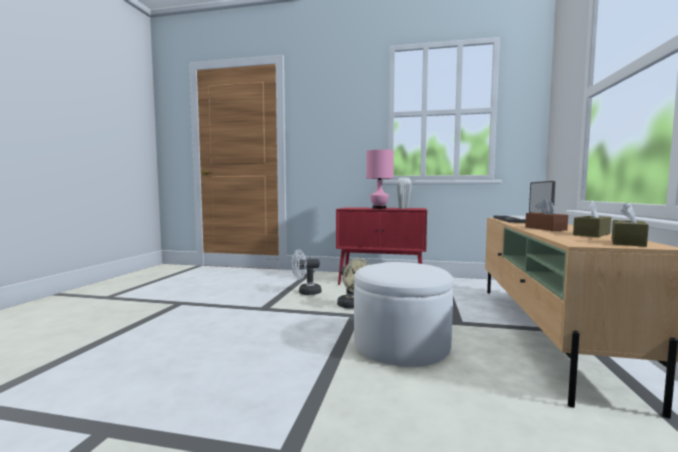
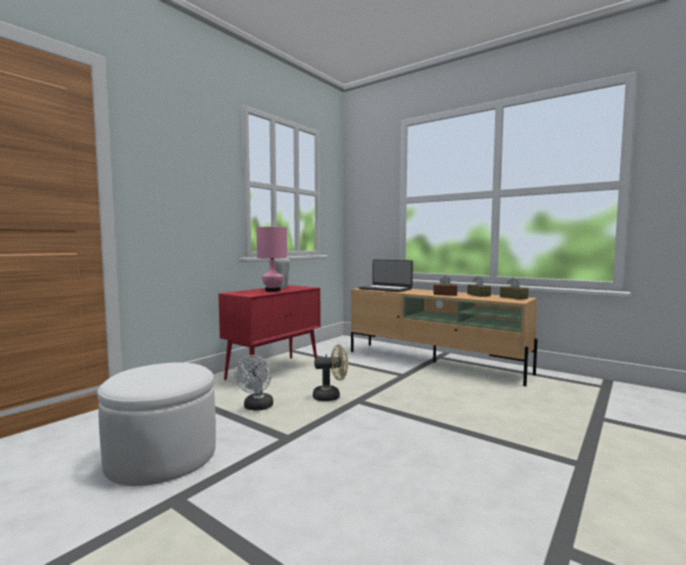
camera: 65 degrees left, 0 degrees up
(401, 344) = (433, 400): white ottoman -> white ottoman (162, 456)

